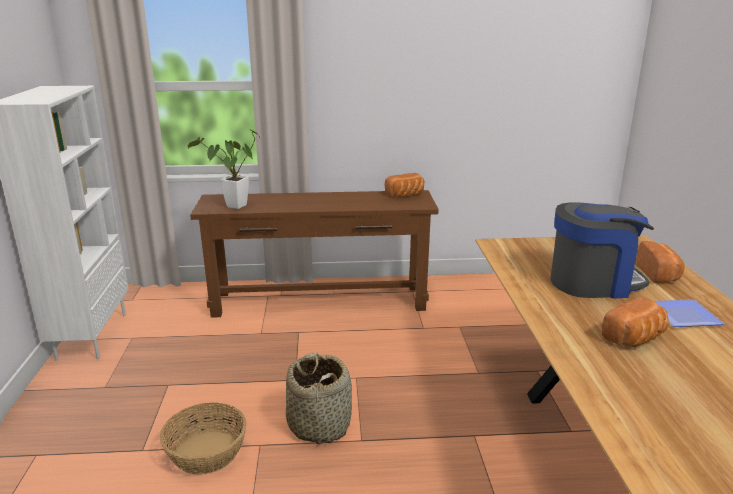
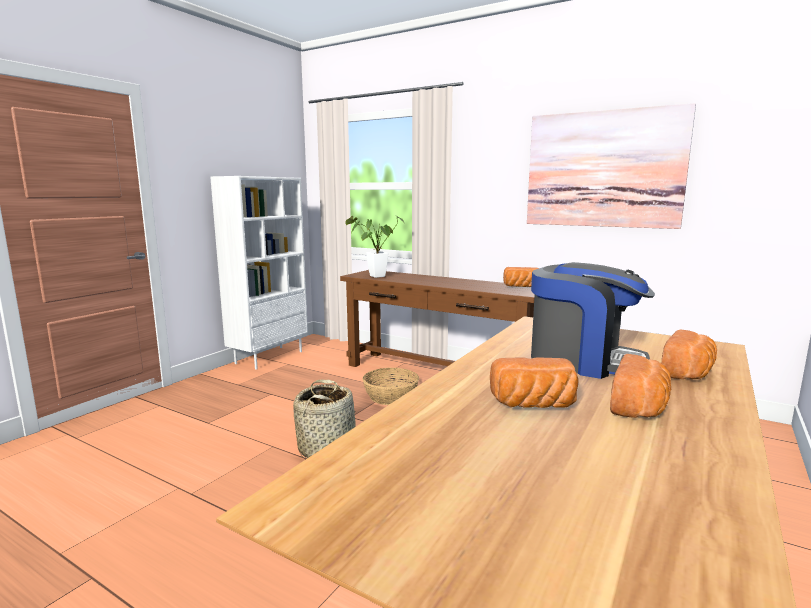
camera: 35 degrees right, 10 degrees down
(206, 452) = (237, 437): basket -> basket (390, 396)
(465, 68) = (603, 169): none -> picture
(683, 317) = (640, 407): plate -> bread

